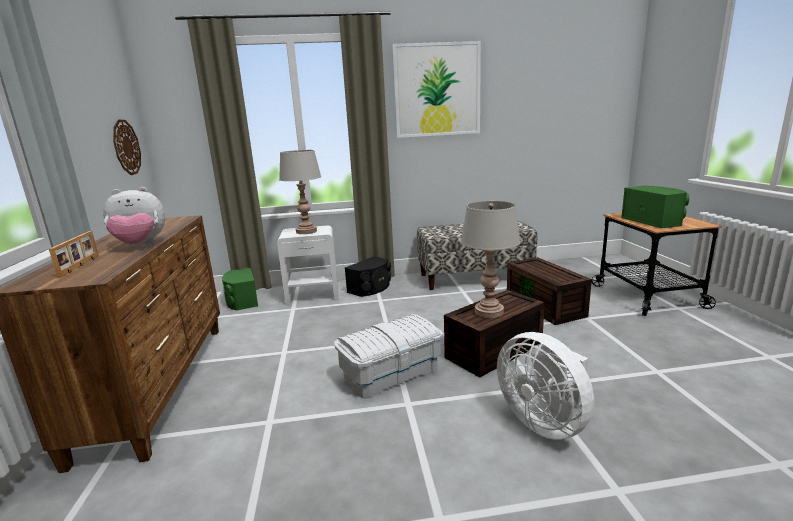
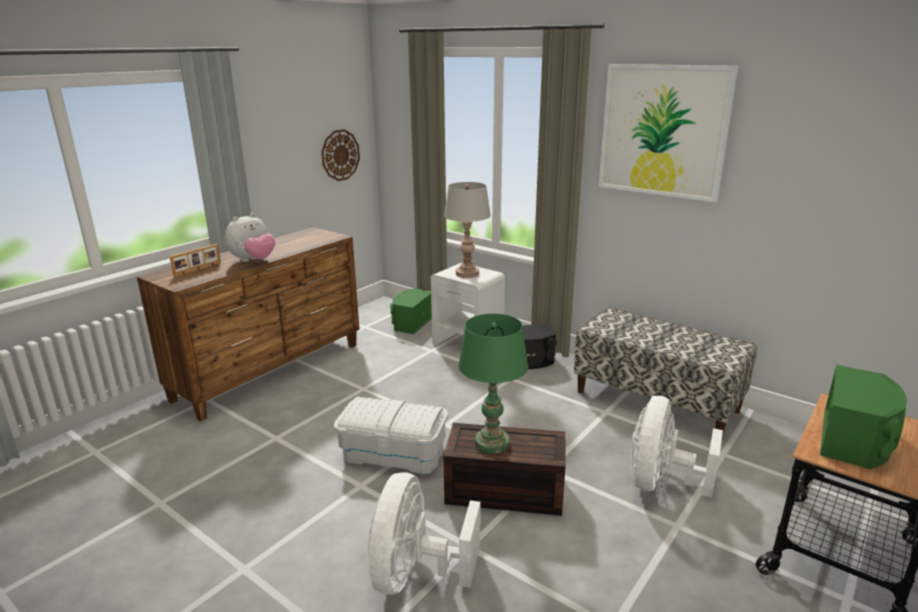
camera: 45 degrees right, 5 degrees up
(140, 245) = (253, 261): plush toy -> plush toy turned 75 degrees counterclockwise
(489, 312) = (491, 443): grey table lamp -> green table lamp
(546, 306) = (661, 482): brown storage box -> white fan

